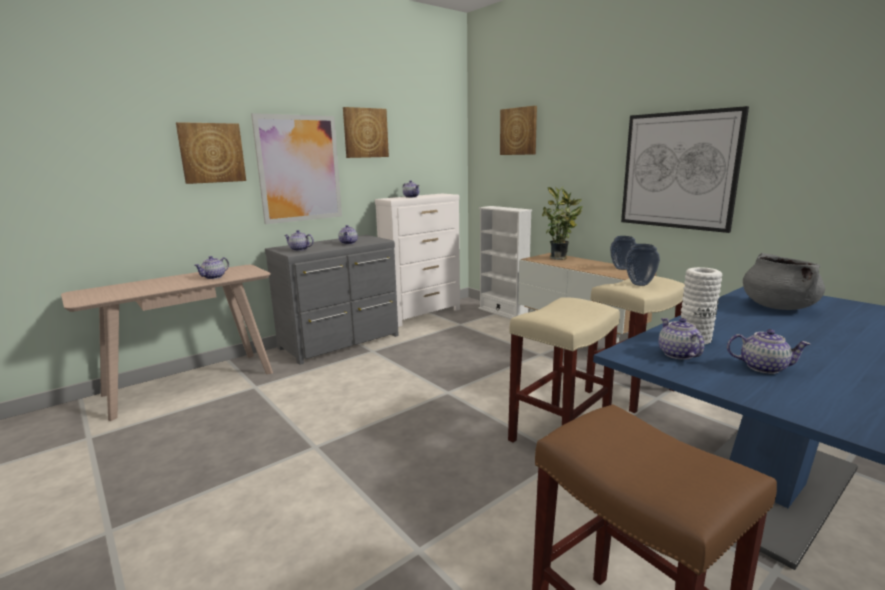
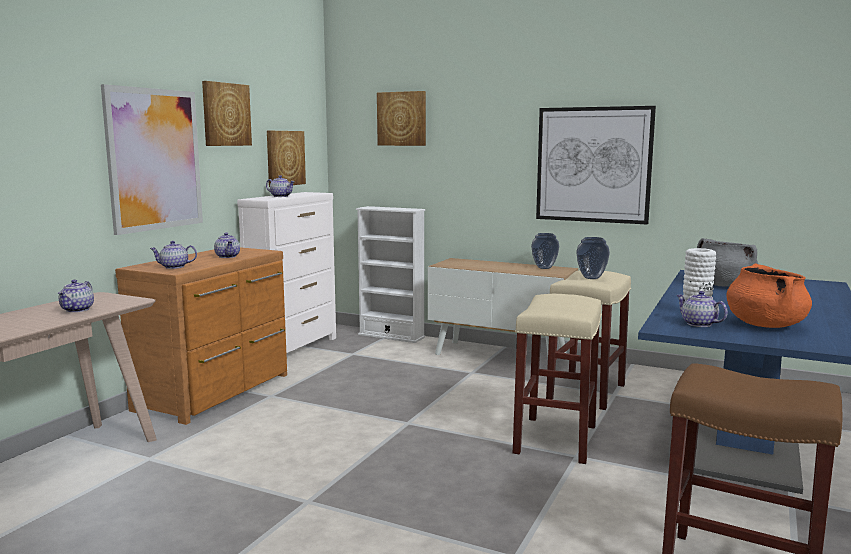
camera: 25 degrees left, 5 degrees down
(211, 153) = (53, 136): picture -> picture (284, 158)
(342, 342) = (217, 392): grey dresser -> brown dresser
(560, 258) = (470, 262): potted plant -> none
(763, 367) = (765, 325): teapot -> orange cooking pot

